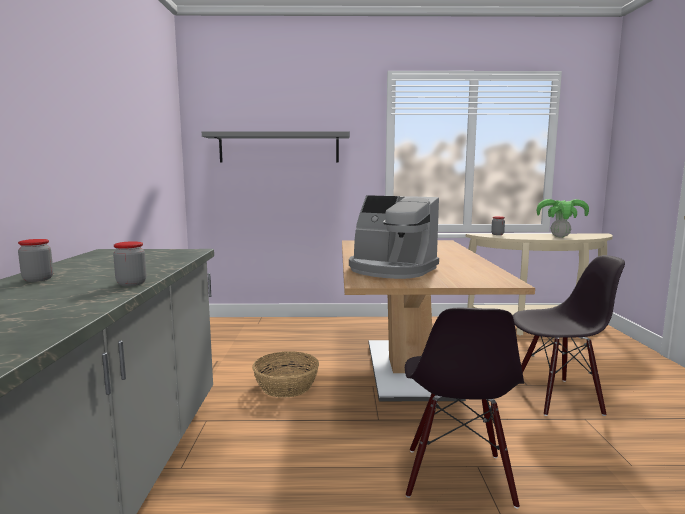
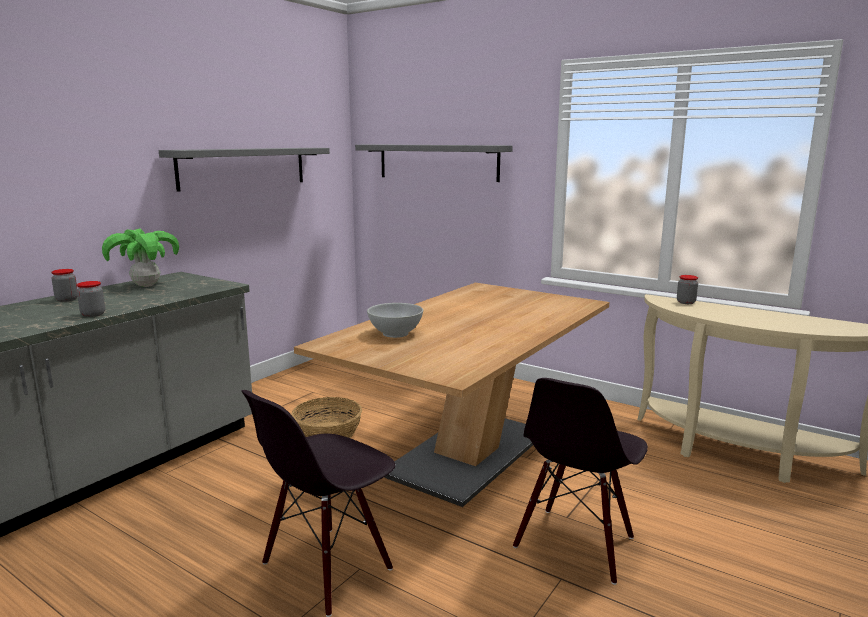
camera: 35 degrees right, 5 degrees up
(128, 142) = (244, 167): none -> grey shelf
(391, 270) = (396, 333): coffee machine -> white bowl
(556, 397) = (575, 544): black chair -> black chair turned 90 degrees clockwise
(560, 237) = (773, 321): potted plant -> potted plant (146, 285)

